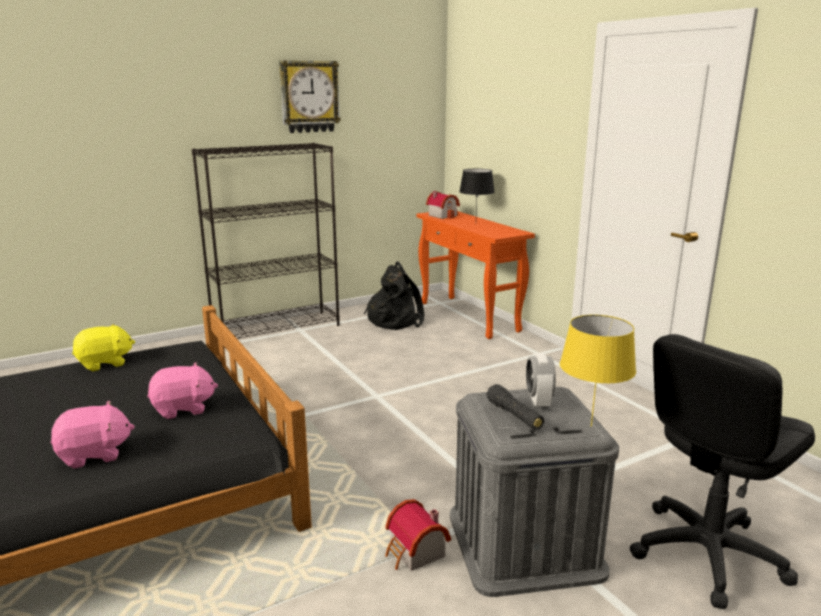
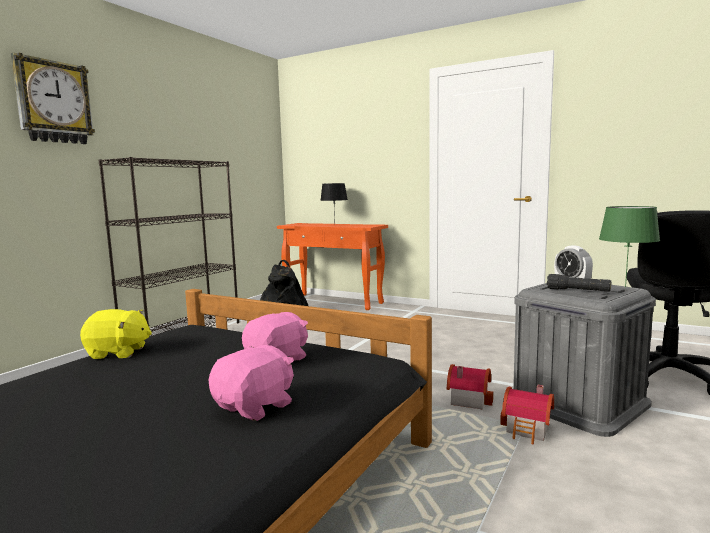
camera: 30 degrees left, 10 degrees down
(105, 363) = (118, 353): yellow plush toy -> yellow plush toy turned 60 degrees clockwise
(309, 97) = (192, 123): wall clock -> wall clock (53, 102)
(443, 215) = (300, 224): toy house -> toy house (468, 399)
(590, 426) = (625, 287): yellow table lamp -> green table lamp

